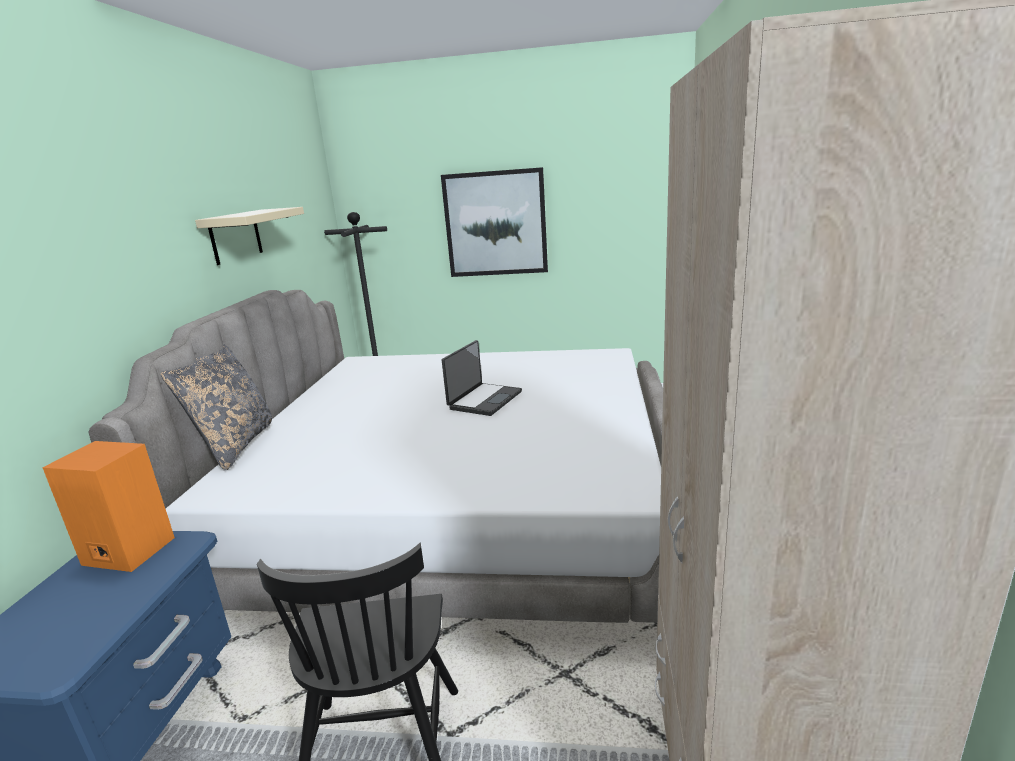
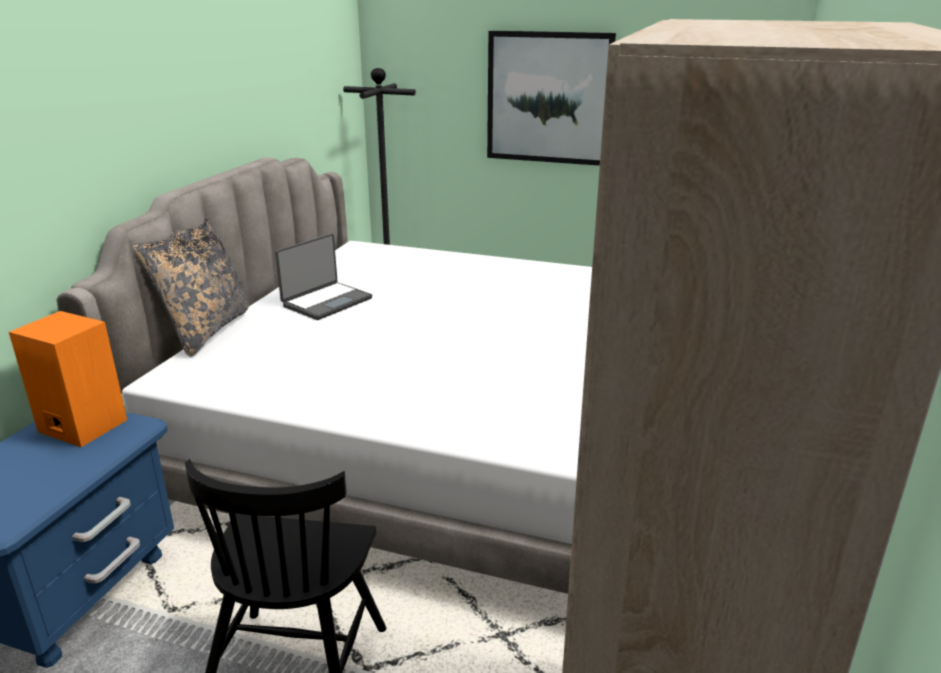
camera: 10 degrees right, 5 degrees up
(235, 236) = (234, 94): beige shelf -> none
(484, 400) = (485, 318): laptop -> laptop (326, 302)

